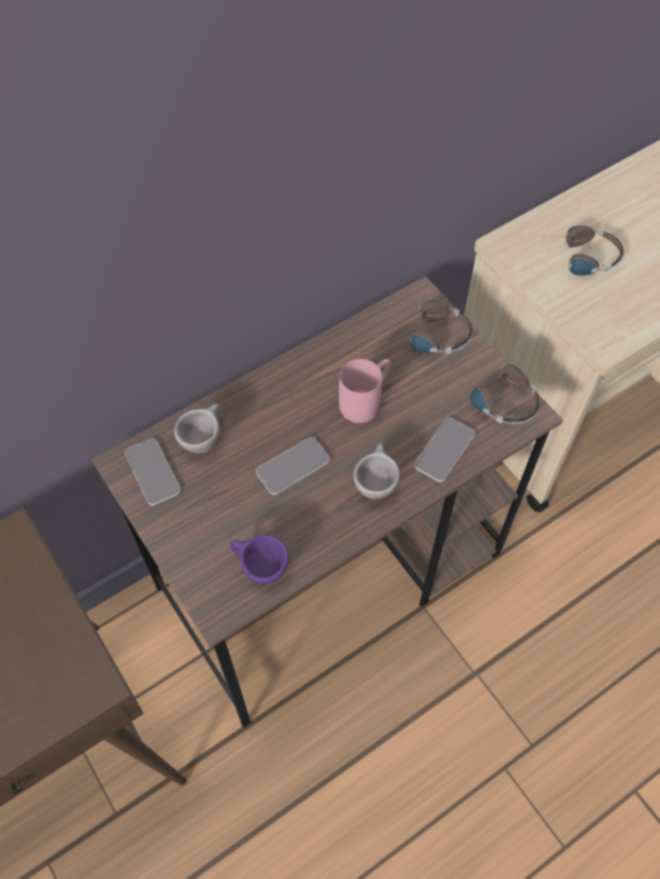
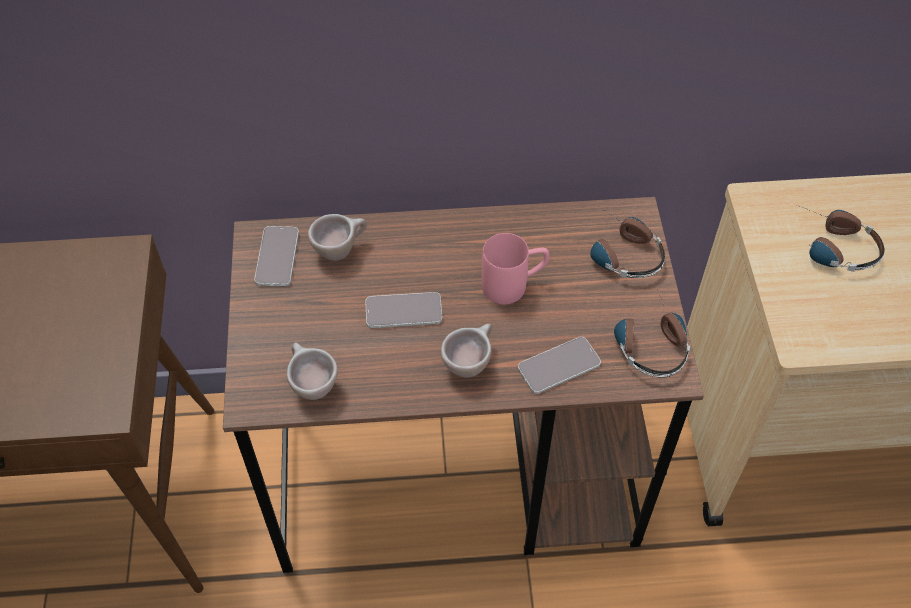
camera: 30 degrees right, 5 degrees down
(259, 568) = (311, 384): purple cup -> beige cup

